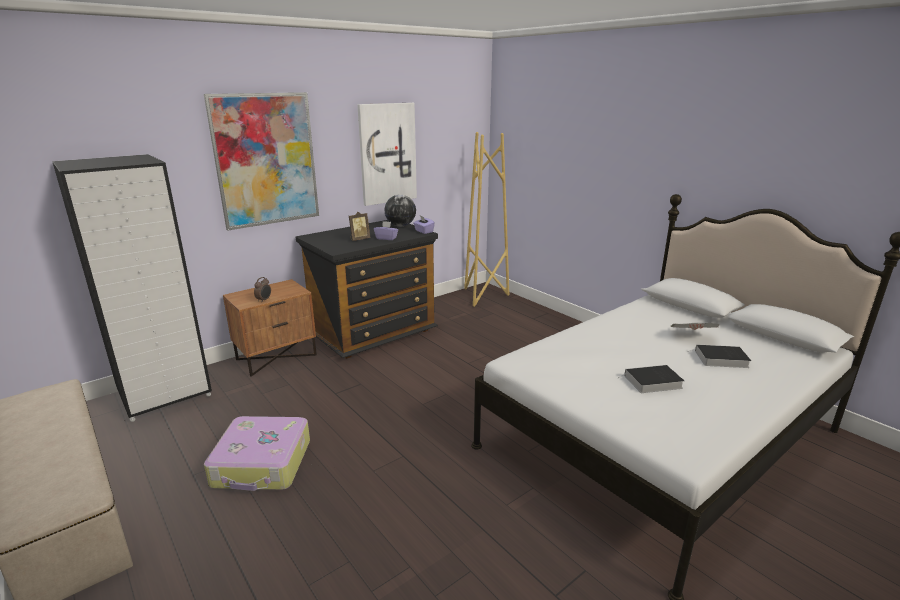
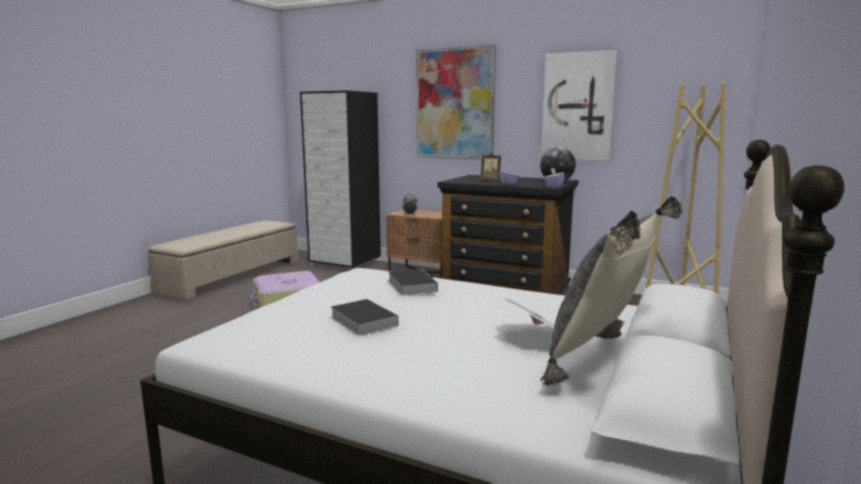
camera: 65 degrees right, 10 degrees down
(719, 359) = (474, 355): book -> book (411, 285)
(738, 334) = (607, 370): none -> pillow

